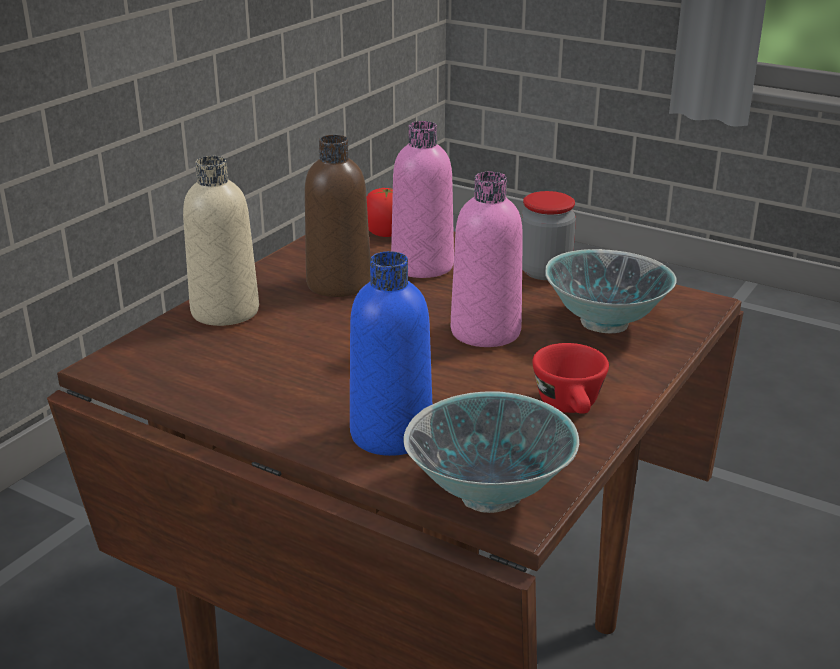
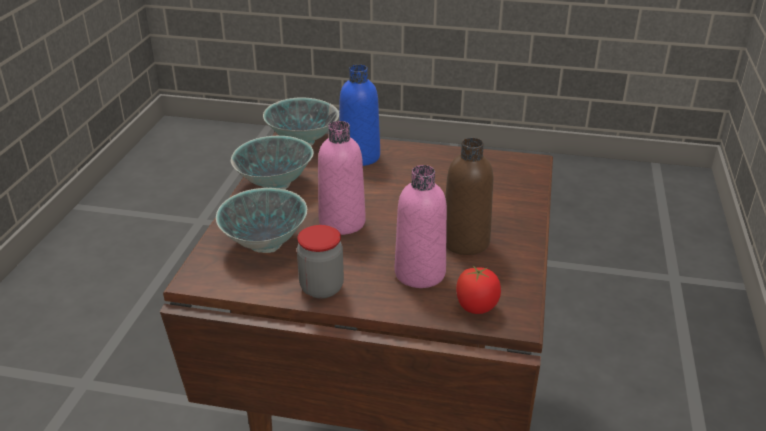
camera: 160 degrees right, 5 degrees up
(225, 311) = (514, 205): beige bottle -> none
(571, 408) = (275, 184): red cup -> bowl

